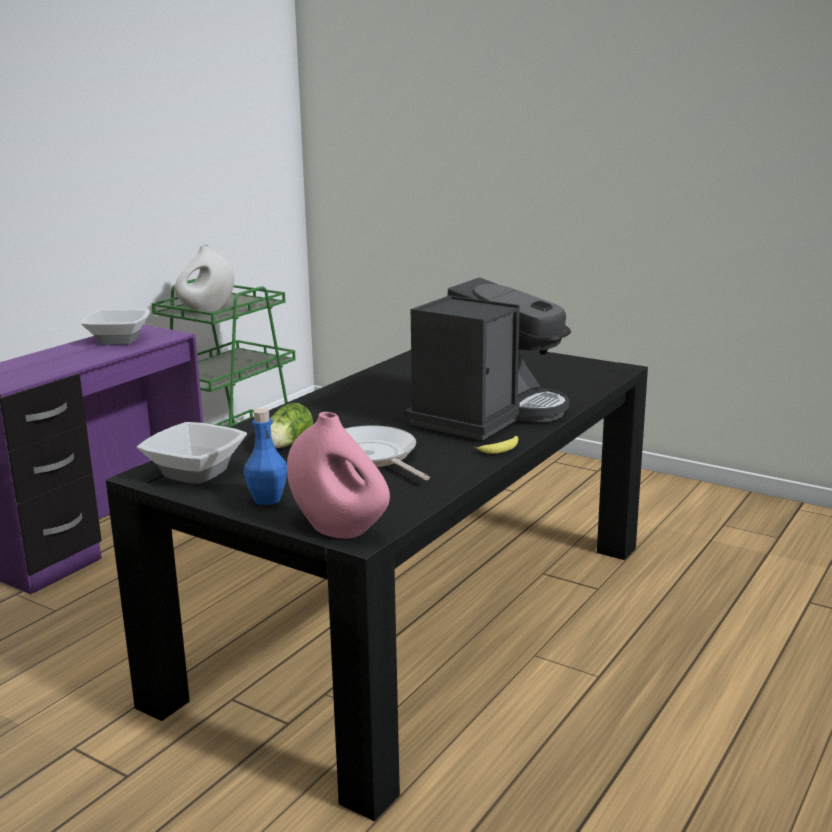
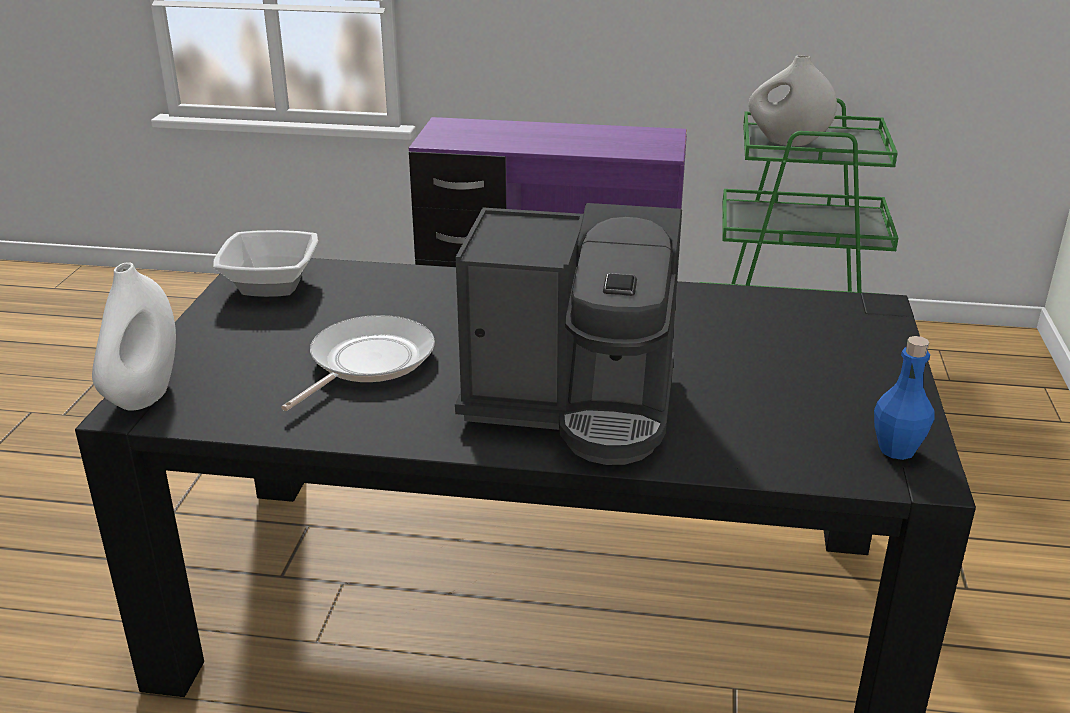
camera: 65 degrees right, 10 degrees up
(118, 340) = (615, 138): bowl -> none
(267, 499) = (214, 338): blue bottle -> blue bottle (897, 449)
(286, 445) = (375, 306): lettuce -> none
(339, 529) = (144, 395): pink vase -> white vase
(501, 449) = (444, 442): banana -> none

